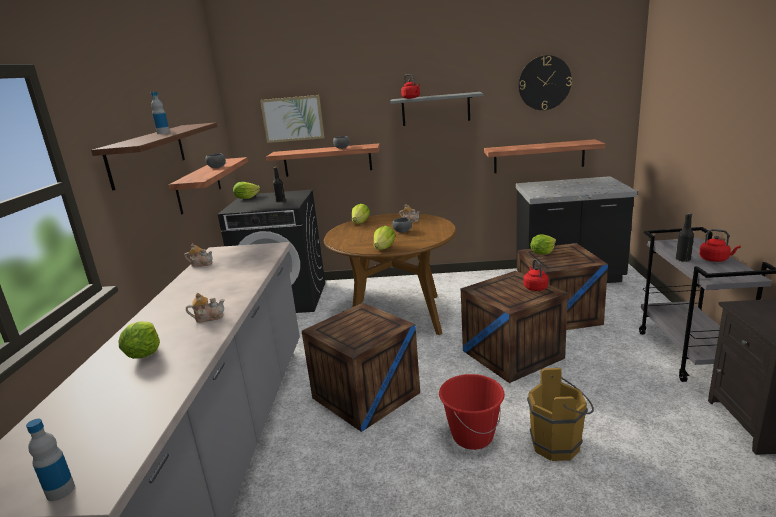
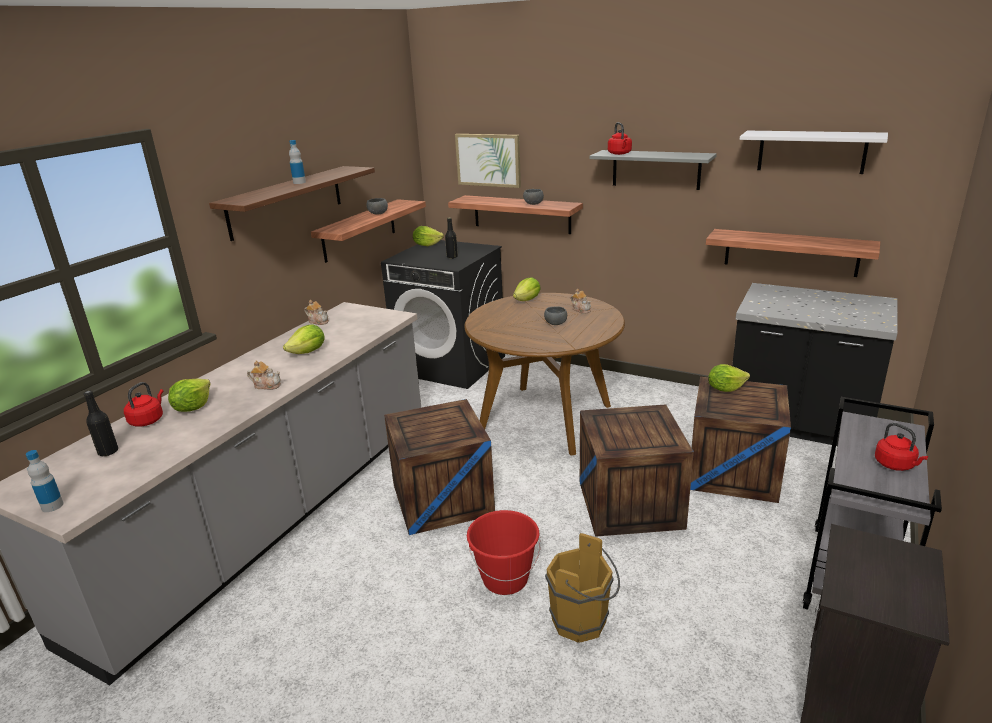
camera: 25 degrees right, 5 degrees up
(384, 248) = (513, 342): lettuce -> lettuce (308, 352)
(535, 287) = (662, 433): red kettle -> red kettle (148, 420)
(544, 83) = (811, 151): wall clock -> white shelf
(683, 259) = (850, 452): black bottle -> black bottle (108, 452)

